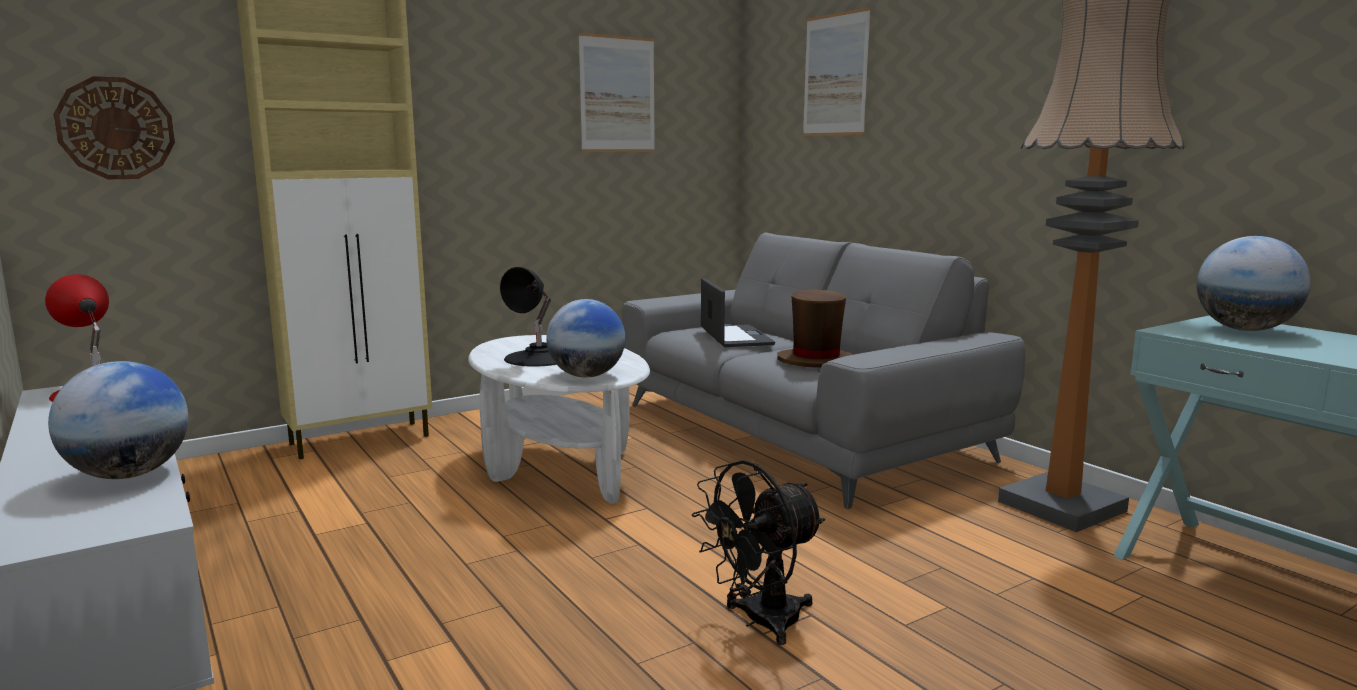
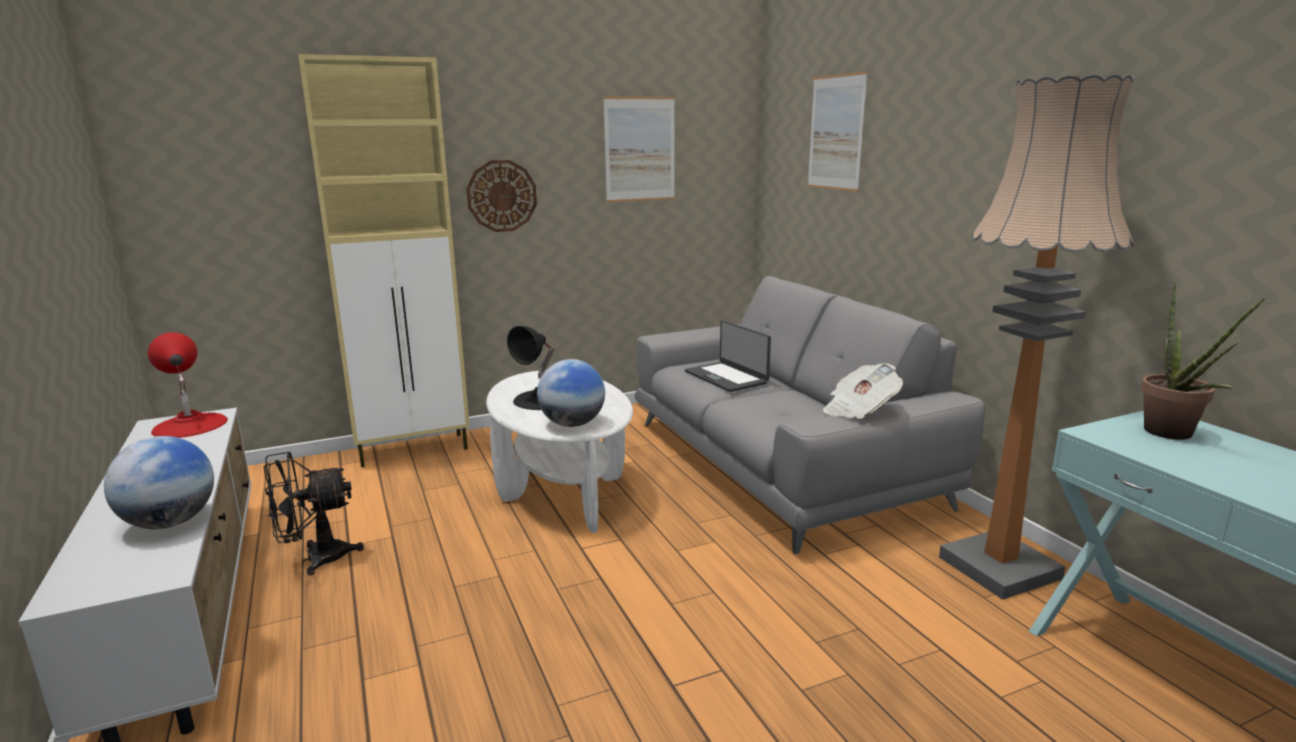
camera: 10 degrees right, 5 degrees up
(116, 128) = (212, 202): wall clock -> wall clock (502, 196)
(734, 337) = (726, 377): laptop -> laptop turned 150 degrees clockwise
(760, 622) = (674, 673): black fan -> black fan (315, 558)
(815, 361) = (785, 412): brown hat -> none
(904, 347) = (859, 410): none -> newspaper
(1244, 330) = (1174, 435): globe -> potted plant

